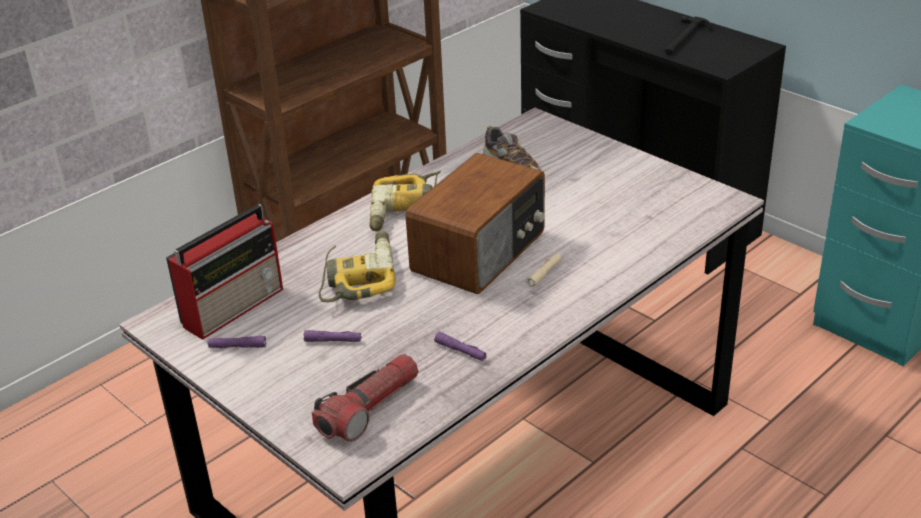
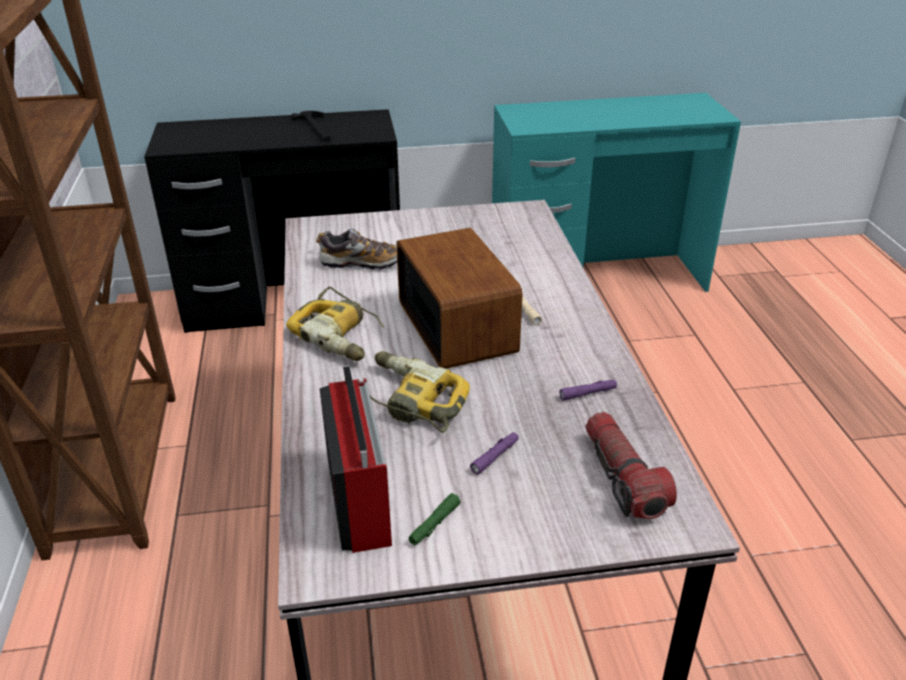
camera: 55 degrees left, 0 degrees up
(237, 347) = (434, 524): purple flashlight -> green flashlight

